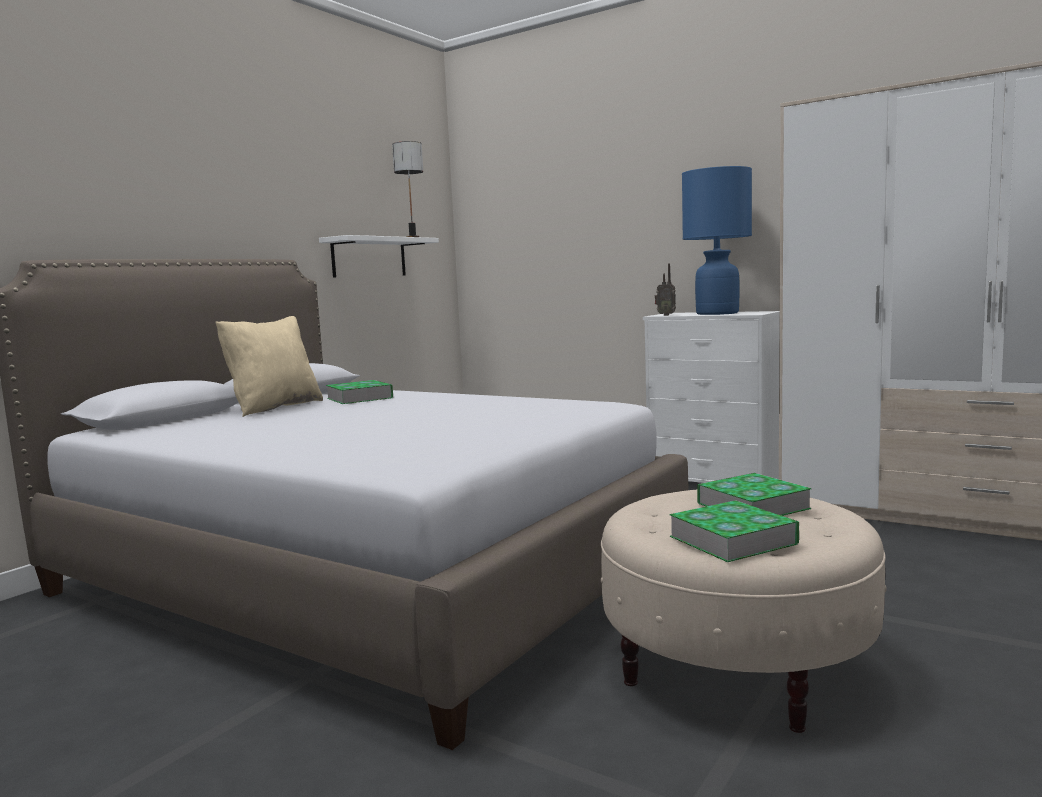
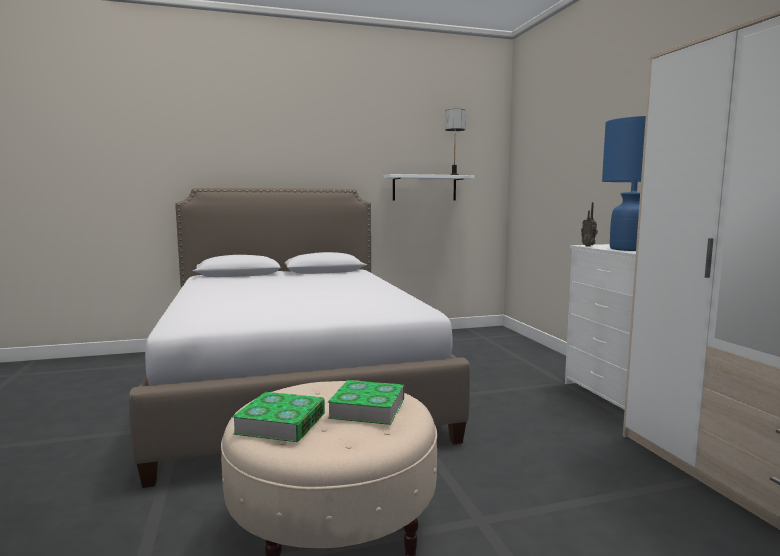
camera: 40 degrees right, 0 degrees up
(274, 407) = (290, 277): beige pillow -> none
(360, 398) = (338, 278): book -> none

